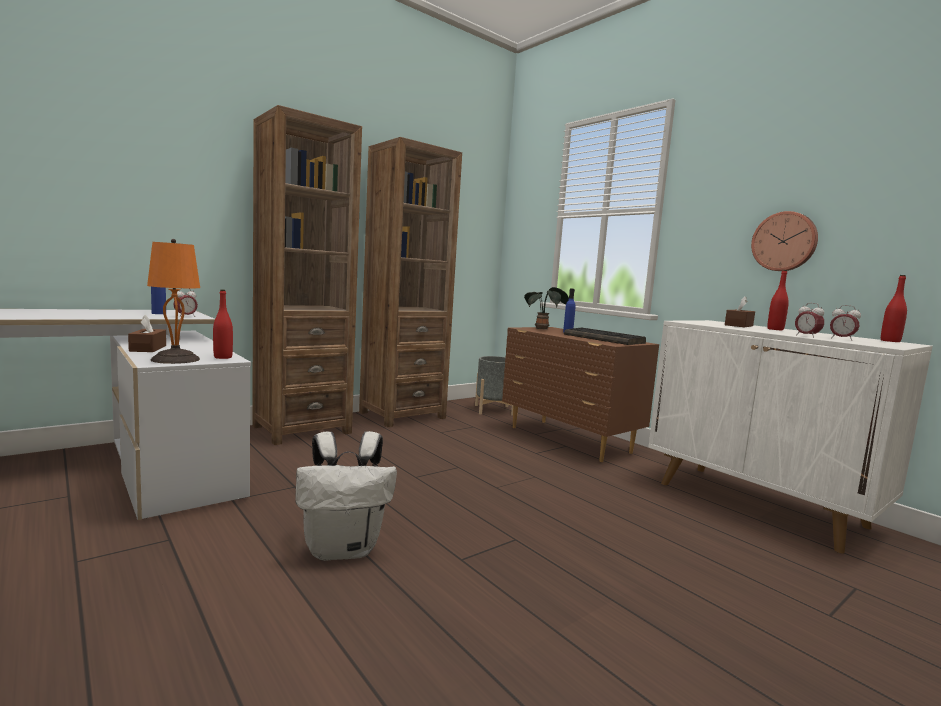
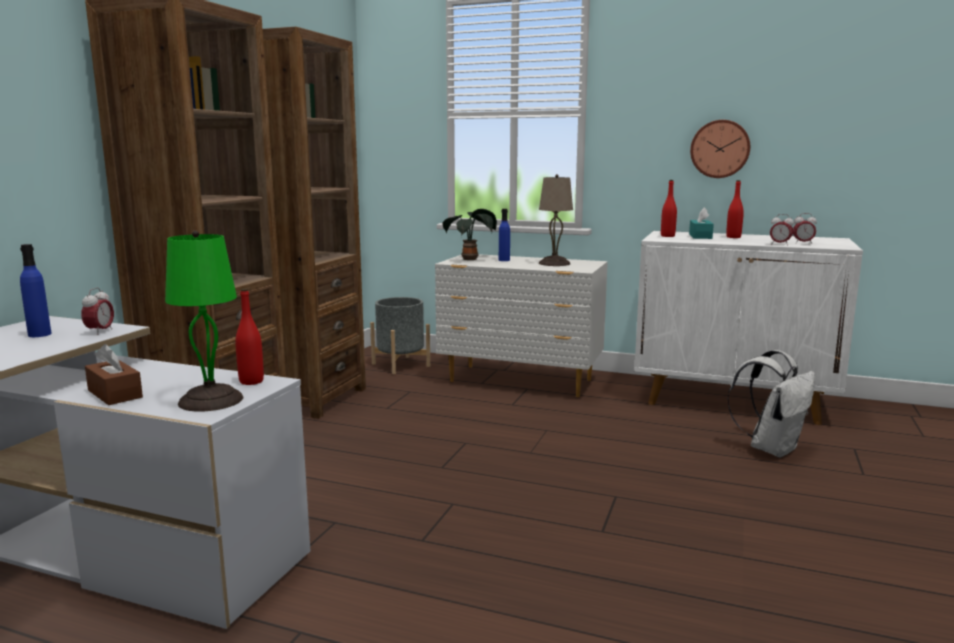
camera: 30 degrees left, 5 degrees up
(174, 359) = (209, 401): orange table lamp -> green table lamp
(344, 549) = (494, 564): white backpack -> white backpack (771, 448)
(569, 440) = (521, 381): brown dresser -> white dresser
(604, 339) = (555, 263): keyboard -> beige table lamp
(739, 325) = (700, 236): brown tissue box -> turquoise tissue box
(890, 341) = (822, 238): red bottle -> red bottle (667, 236)

